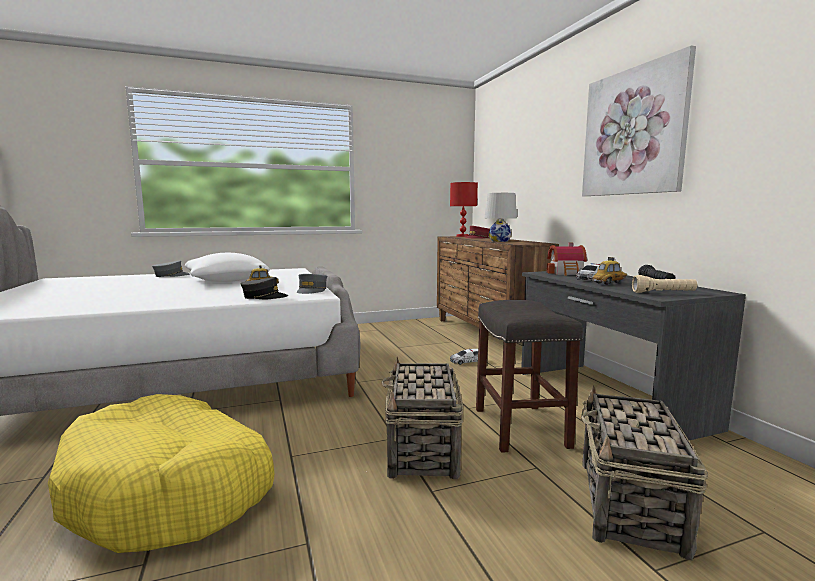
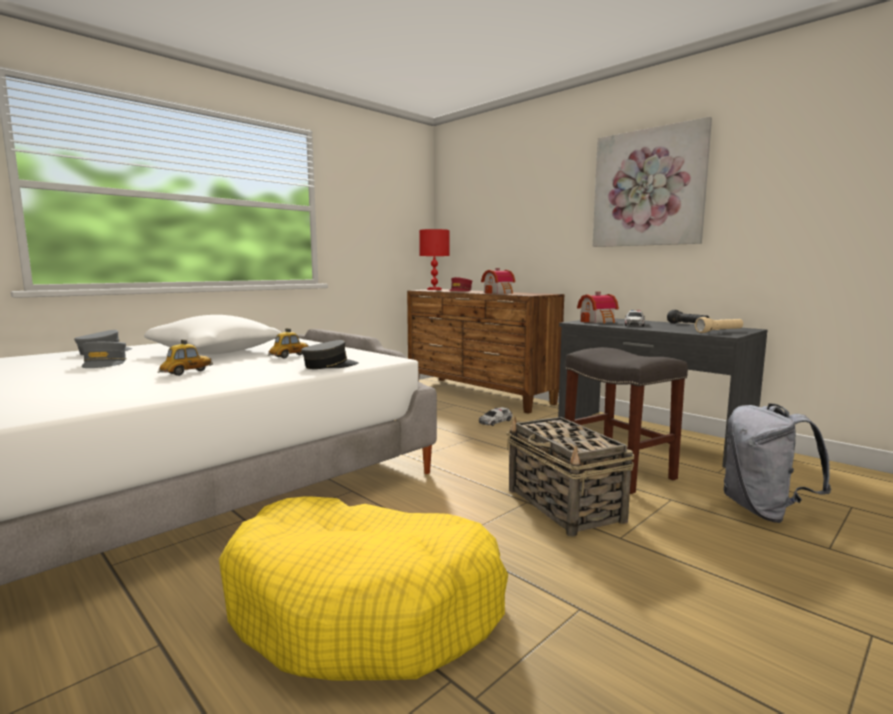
camera: 25 degrees left, 0 degrees up
(312, 290) = (364, 355): grey cap -> grey cap (104, 364)
(499, 241) = (499, 293): white table lamp -> toy house
(609, 283) = (659, 327): toy car -> toy car (187, 373)
(629, 506) = (764, 511): basket -> grey backpack

